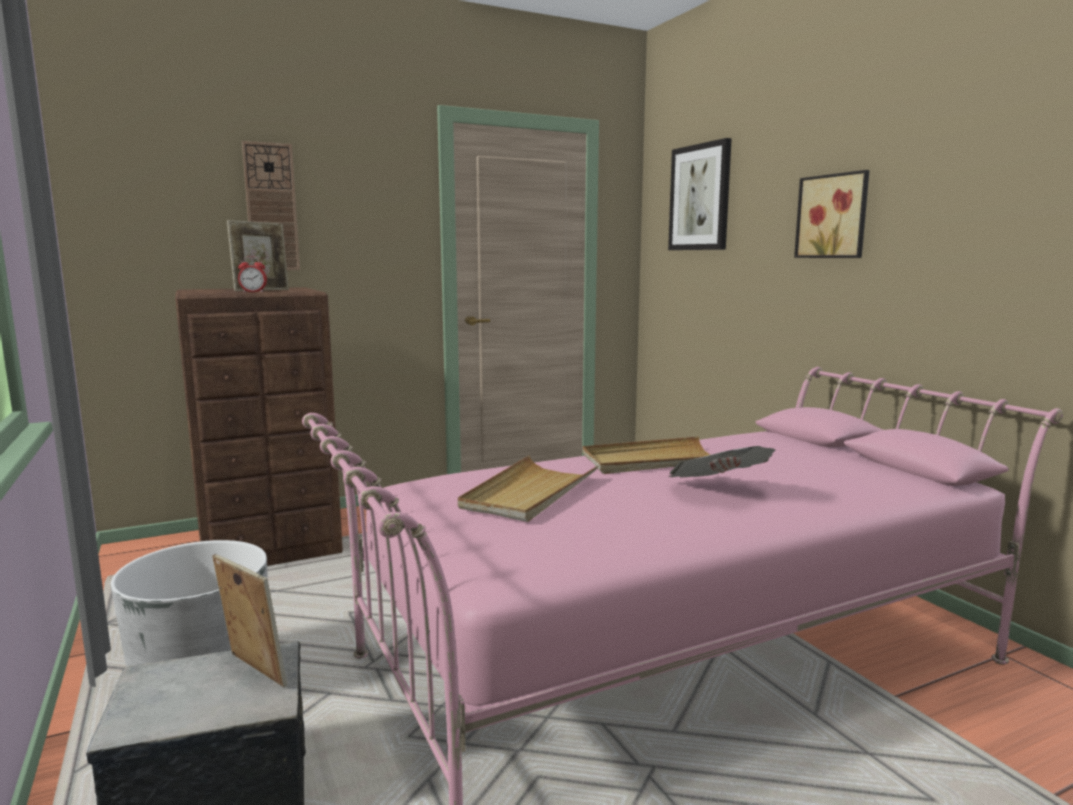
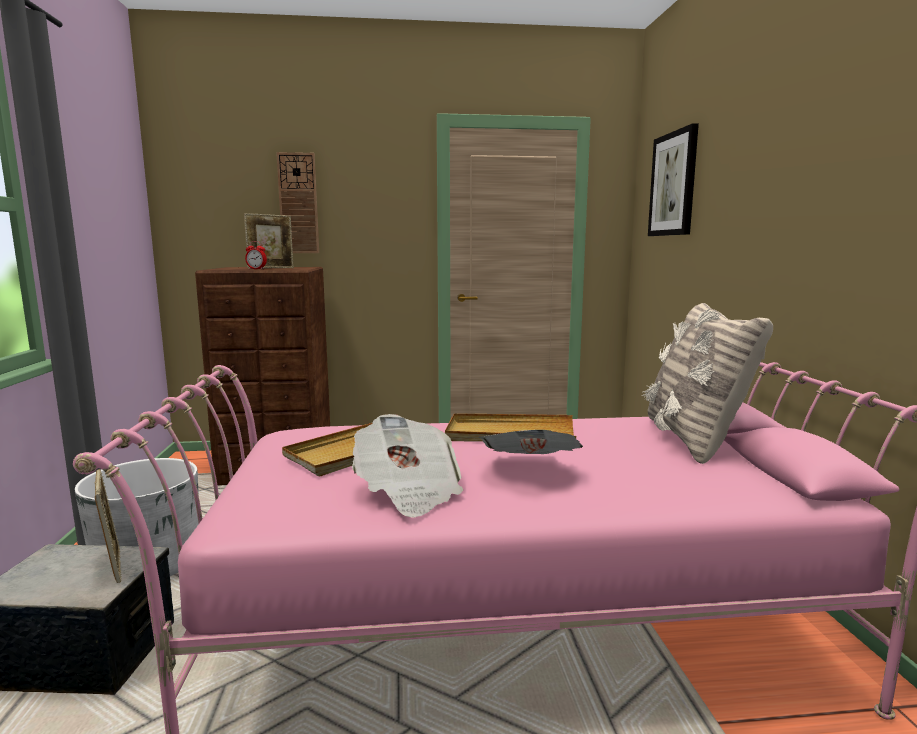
camera: 20 degrees right, 0 degrees up
(635, 523) = (408, 492): none -> newspaper
(811, 449) = (691, 439): none -> beige pillow
(834, 216) = (775, 197): picture -> none

